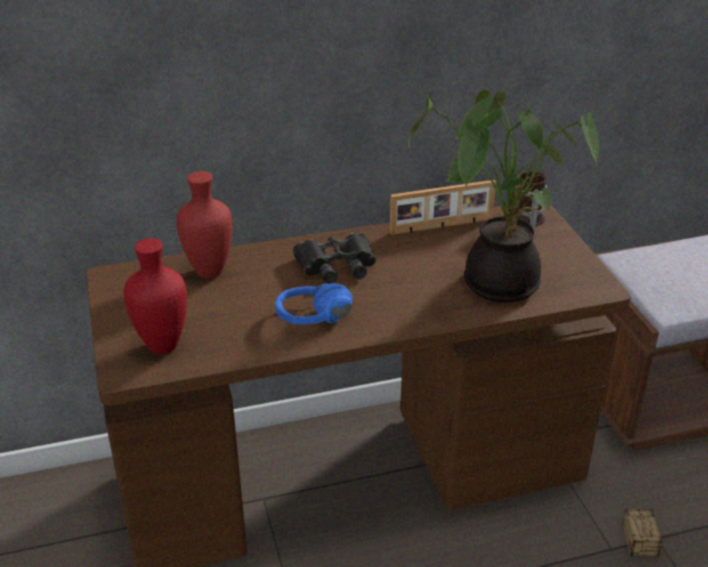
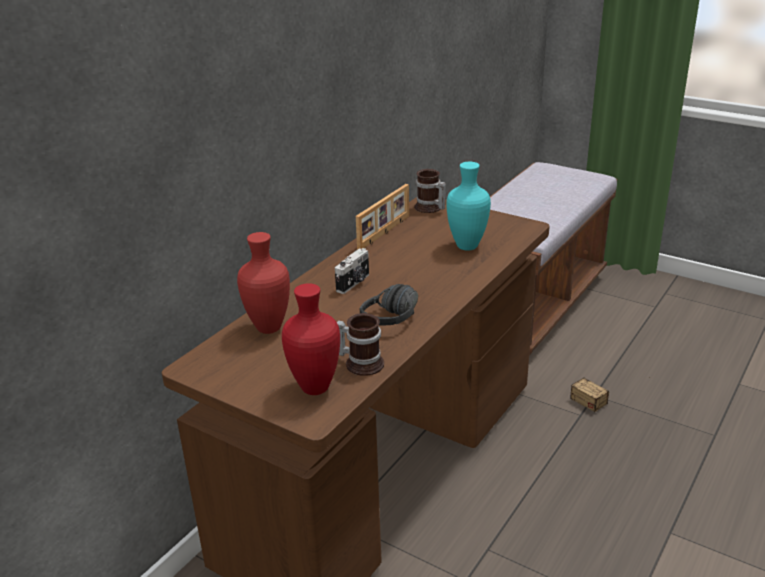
camera: 40 degrees left, 5 degrees down
(229, 345) = (361, 362): none -> mug
(317, 324) = (400, 321): blue headphones -> black headphones
(336, 265) = (354, 283): black binoculars -> camera
(497, 280) = (466, 247): potted plant -> turquoise vase

